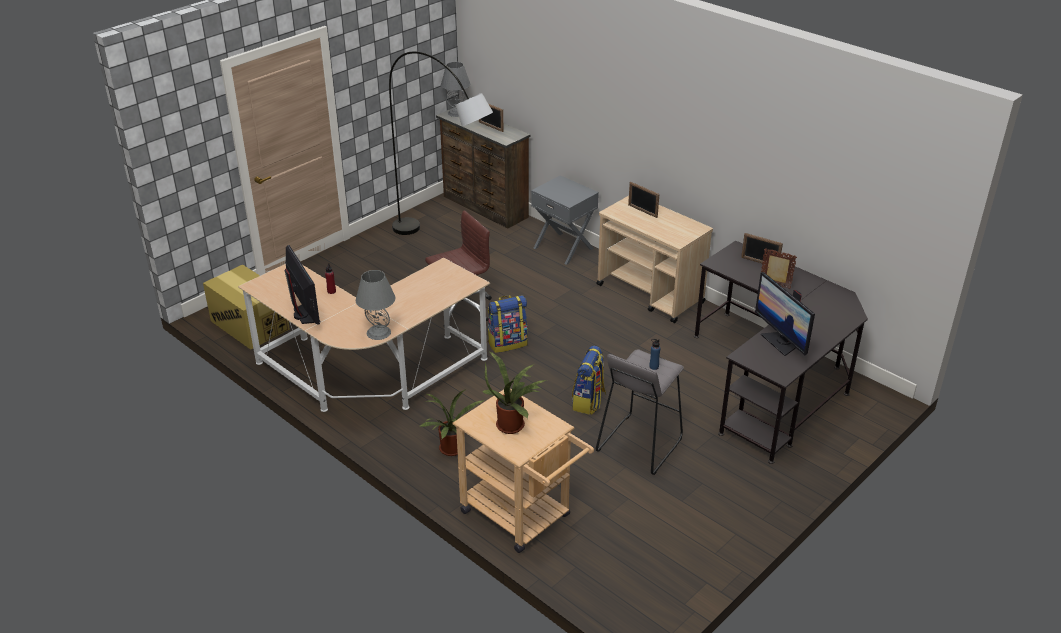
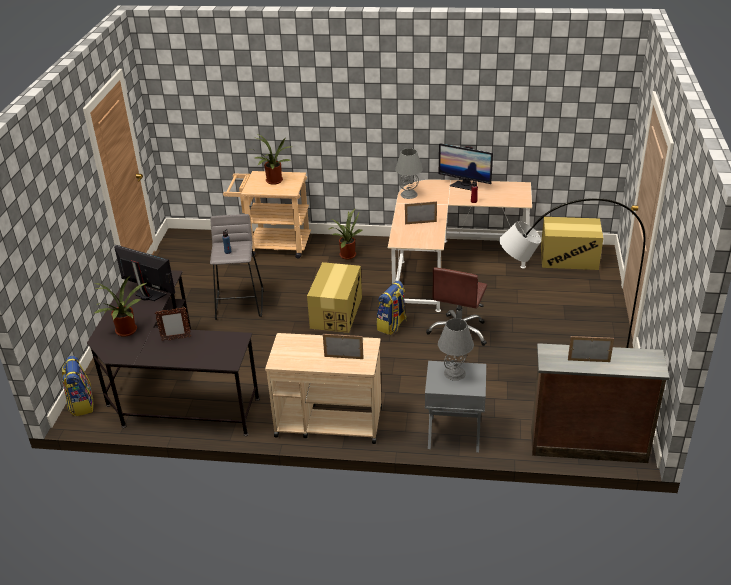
camera: 145 degrees right, 0 degrees up
(457, 112) = (651, 363): grey table lamp -> grey table lamp (454, 373)
(545, 382) = (336, 312): none -> cardboard box
(588, 402) = (294, 314): backpack -> backpack (81, 404)
(759, 262) = (201, 356): picture frame -> picture frame (420, 222)
(822, 311) = (126, 332): none -> potted plant

